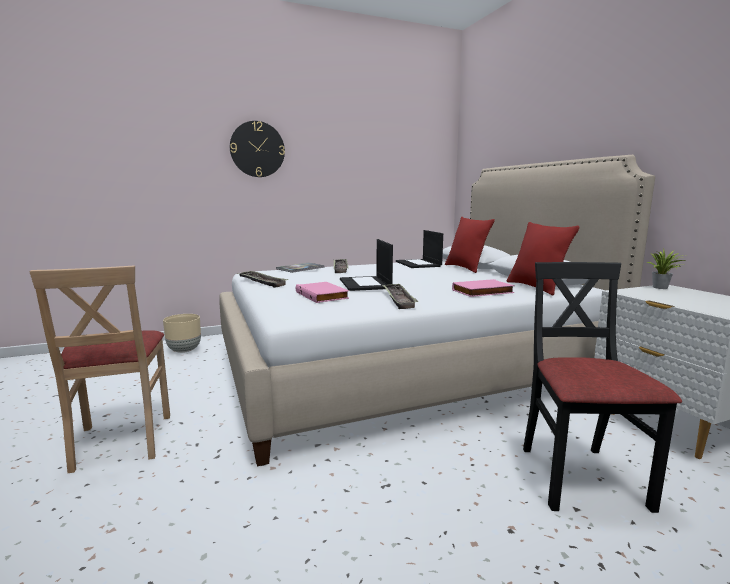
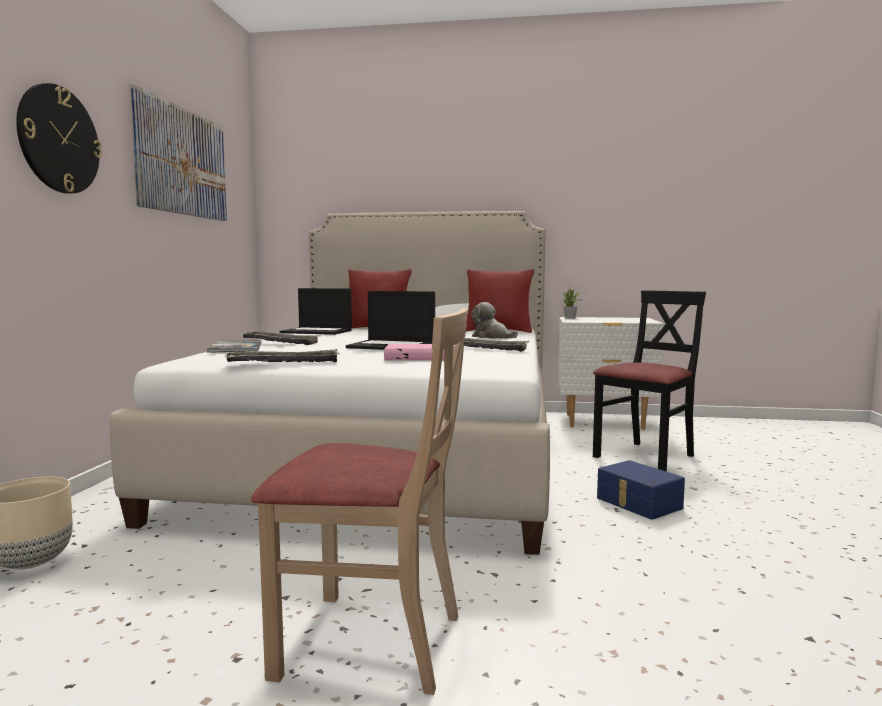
camera: 60 degrees left, 5 degrees down
(364, 145) = (182, 161): none -> picture
(414, 495) = (638, 503): none -> blue storage box
(483, 292) = (492, 337): pink book -> plush toy
(580, 477) = (645, 457): black chair -> black chair turned 105 degrees clockwise

